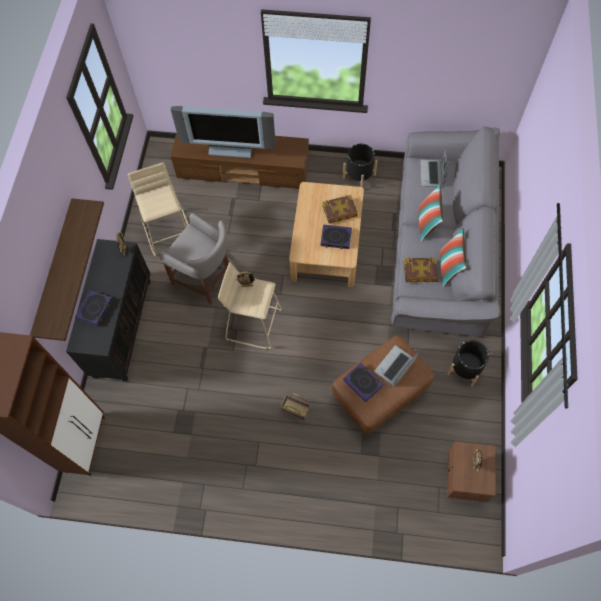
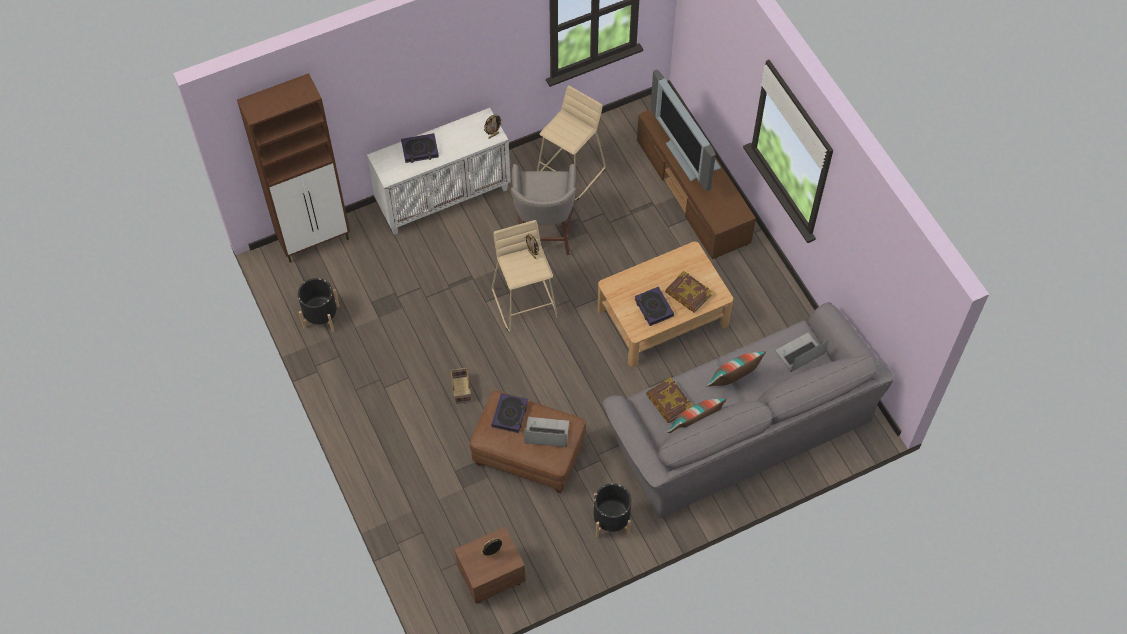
camera: 55 degrees right, 5 degrees down
(55, 270) = (414, 88): shelf -> none
(122, 327) = (444, 197): black cabinet -> white cabinet
(359, 176) = (770, 301): black planter -> black planter (321, 317)

